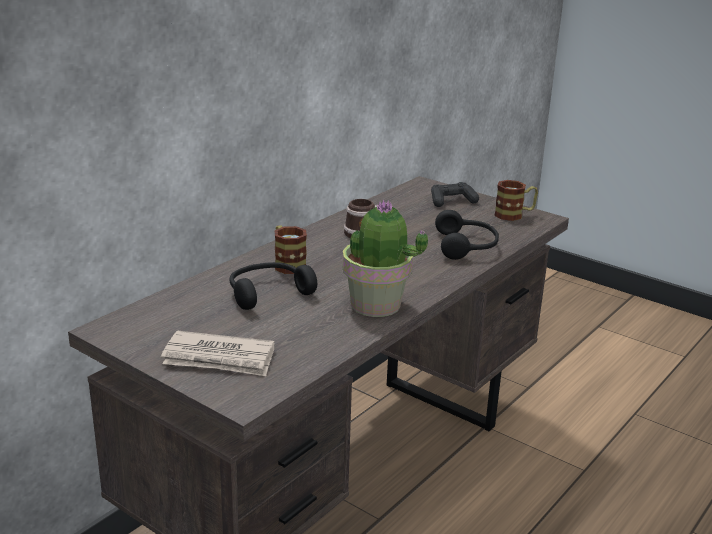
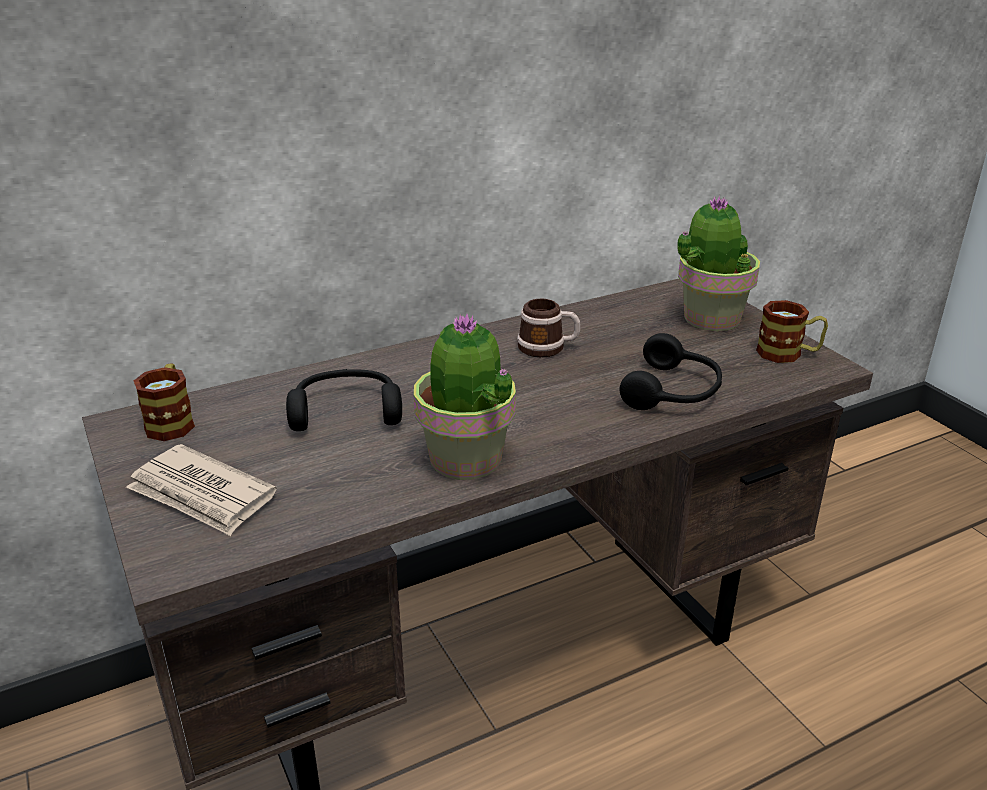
camera: 25 degrees right, 5 degrees up
(287, 264) = (408, 374): mug -> mug (172, 421)
(452, 201) = (710, 319): black game controller -> potted plant

